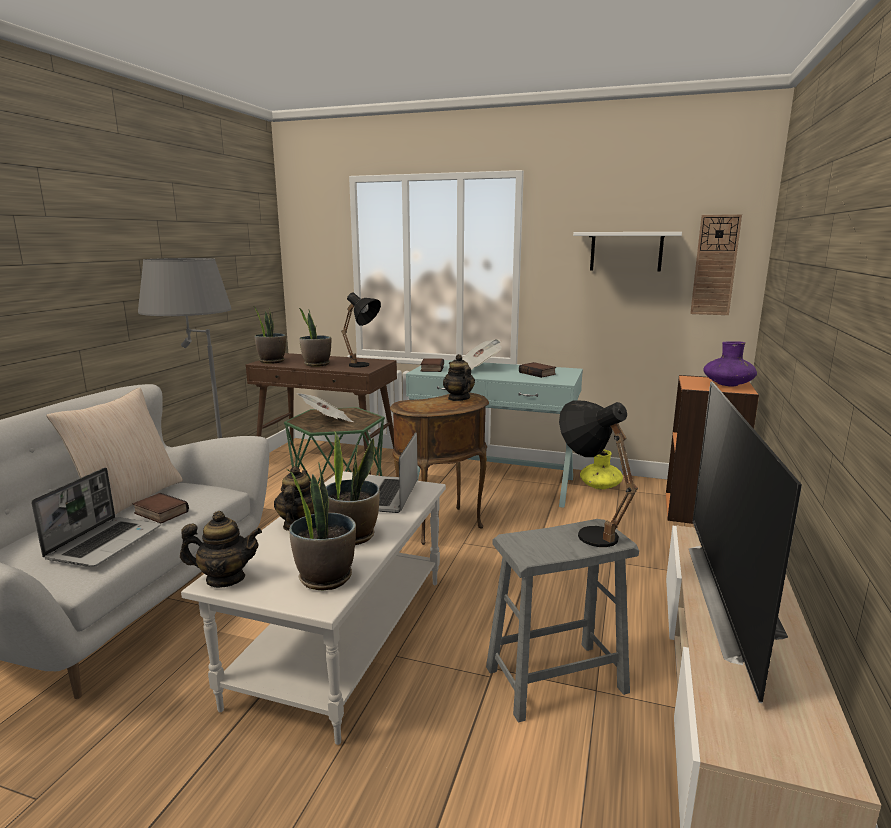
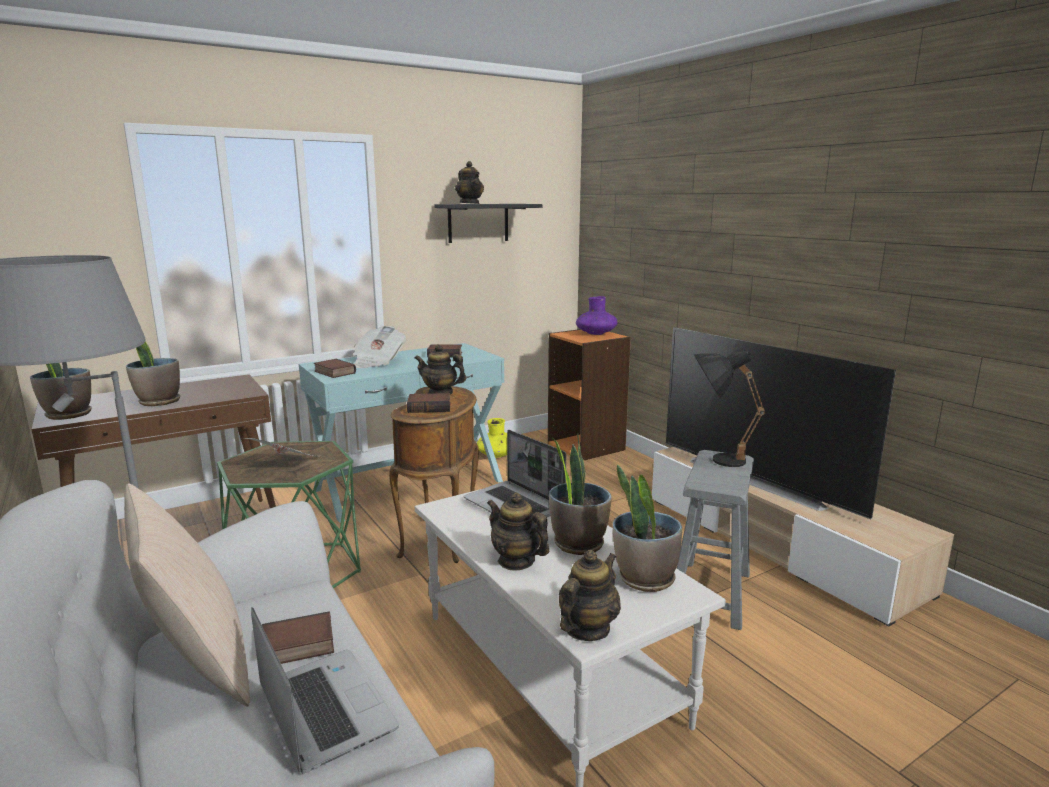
camera: 50 degrees left, 0 degrees up
(364, 366) = (234, 389): black table lamp -> none
(425, 405) = (430, 407): none -> book
(603, 231) = (470, 203): none -> teapot
(626, 251) = (478, 223): white shelf -> black shelf
(715, 265) = (546, 233): wall clock -> none

